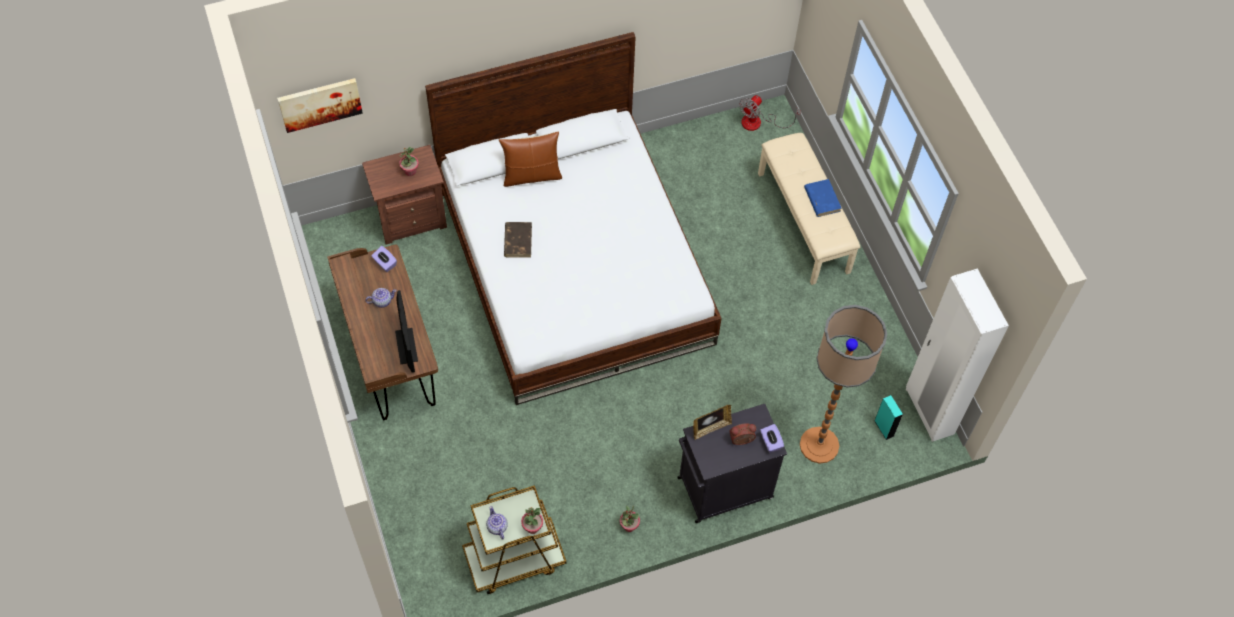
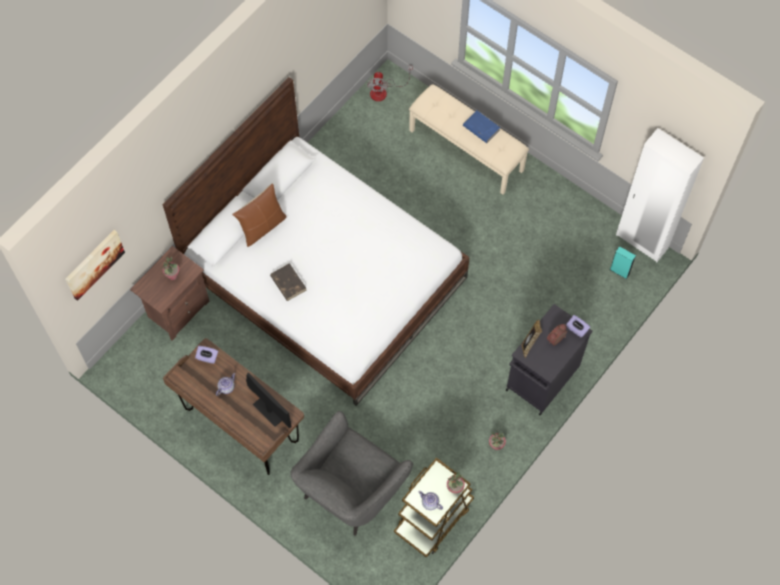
camera: 30 degrees left, 5 degrees up
(452, 482) = (350, 489): none -> grey armchair
(819, 445) = (585, 309): floor lamp -> none

